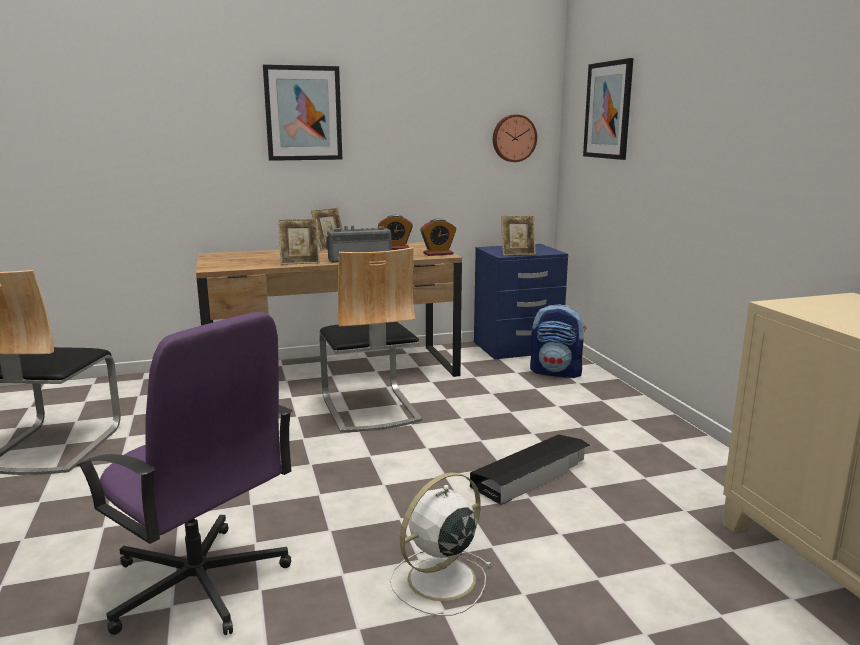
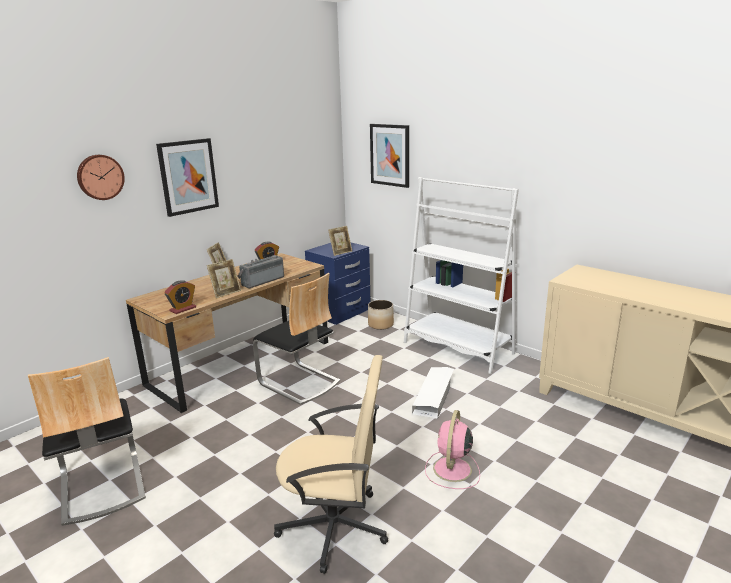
camera: 30 degrees left, 5 degrees up
(198, 585) = (335, 527): purple office chair -> beige office chair
(438, 254) = (304, 265): alarm clock -> alarm clock (183, 309)
(439, 580) = (452, 470): white fan -> pink fan
(513, 138) = (319, 172): wall clock -> wall clock (100, 177)
(532, 474) = (434, 395): black storage box -> white storage box
(556, 372) = (381, 324): backpack -> planter
(643, 426) = (458, 348): none -> white bookcase

